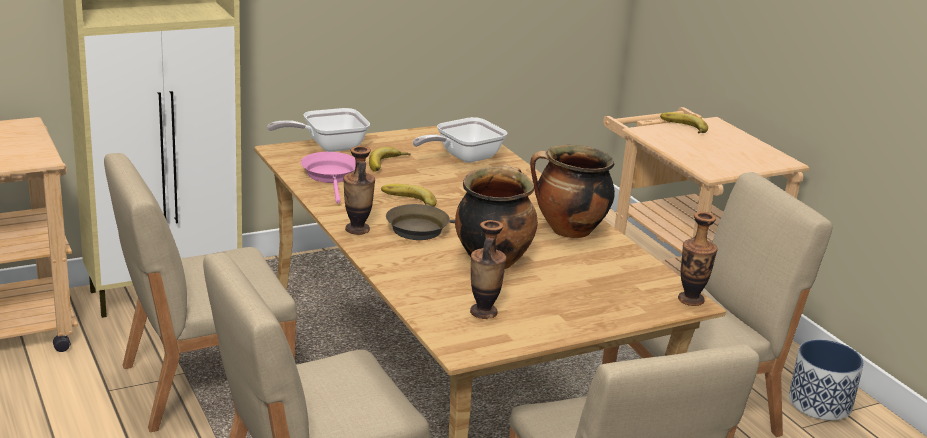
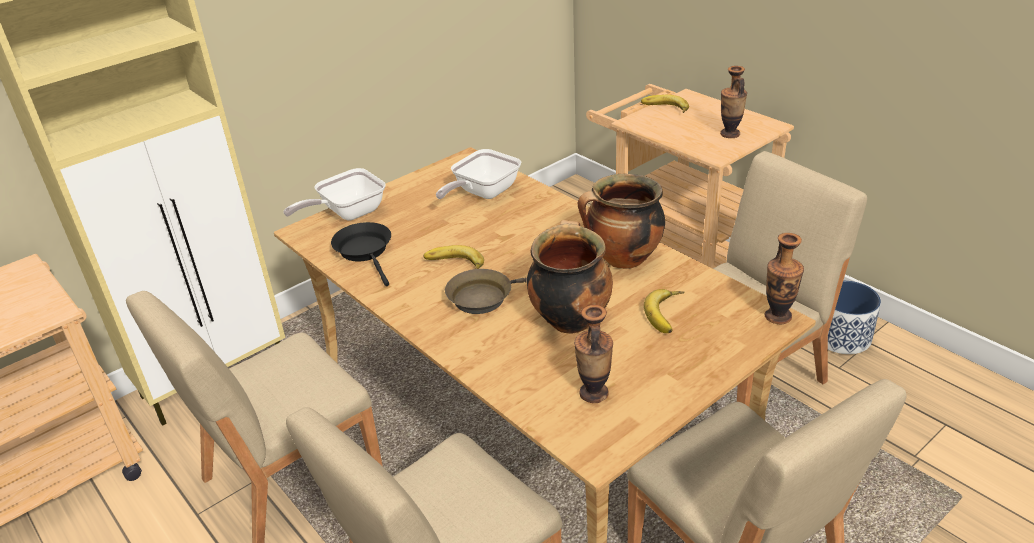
camera: 10 degrees left, 10 degrees up
(331, 176) = (365, 252): pink frying pan -> black frying pan
(357, 229) = (420, 315): vase -> vase (730, 134)
(388, 164) = (415, 221): banana -> banana (668, 314)

